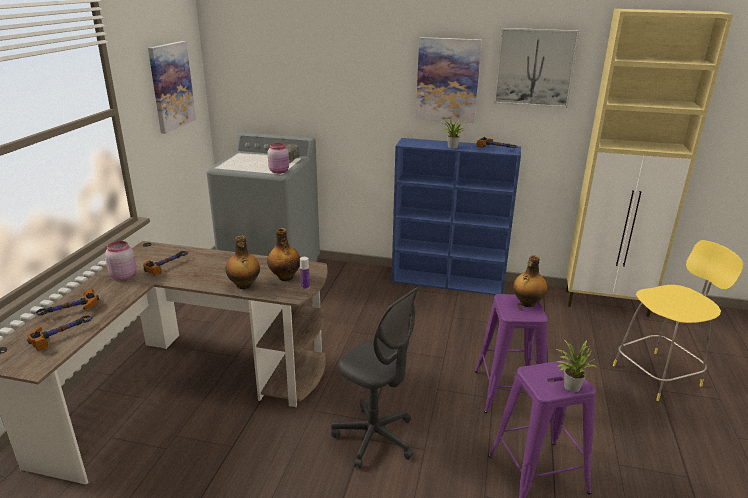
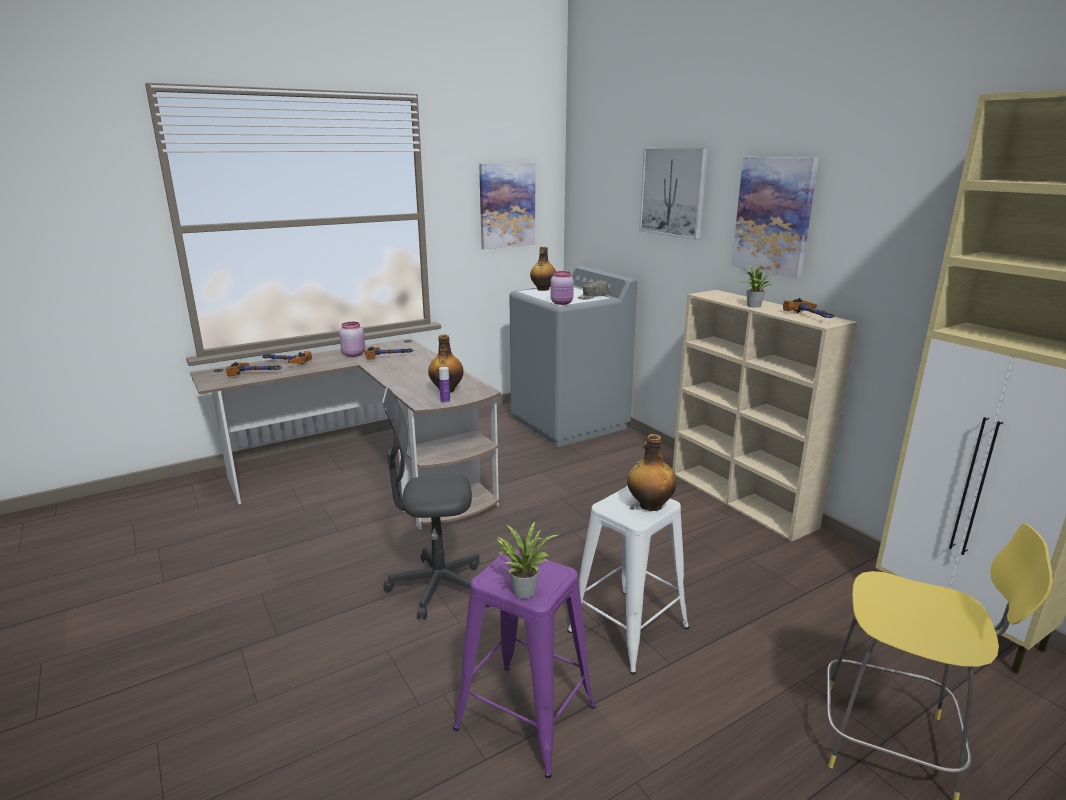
camera: 45 degrees right, 5 degrees down
(244, 285) = (407, 385): bottle -> bottle (543, 289)
(374, 437) = (437, 587): grey office chair -> grey office chair turned 90 degrees clockwise
(449, 282) = (742, 499): blue bookcase -> beige bookcase
(508, 391) = (628, 629): purple stool -> white stool
(534, 67) = (887, 200): picture -> picture (673, 192)

